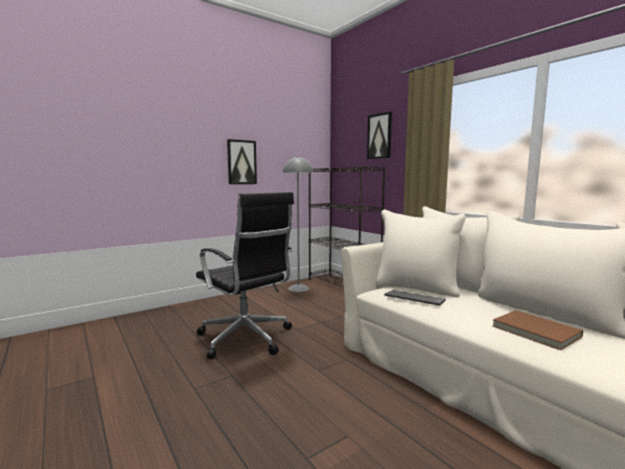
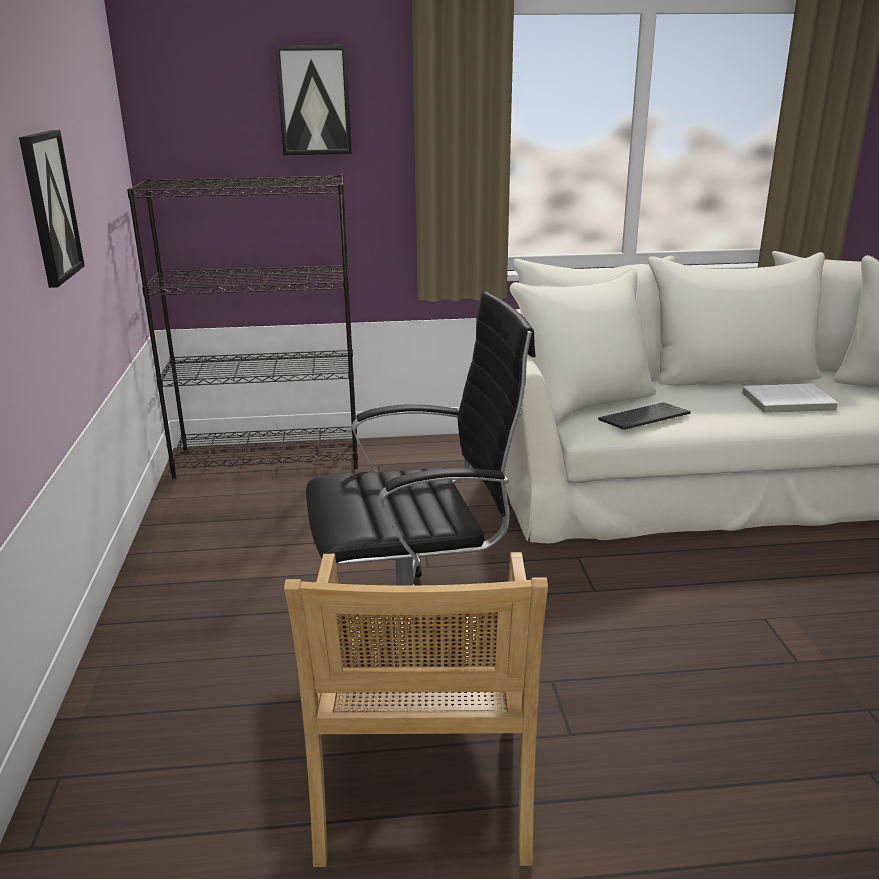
camera: 60 degrees left, 15 degrees up
(149, 364) = (424, 790): none -> beige chair
(298, 288) = (214, 506): grey floor lamp -> none
(535, 332) = (788, 402): brown book -> white book

